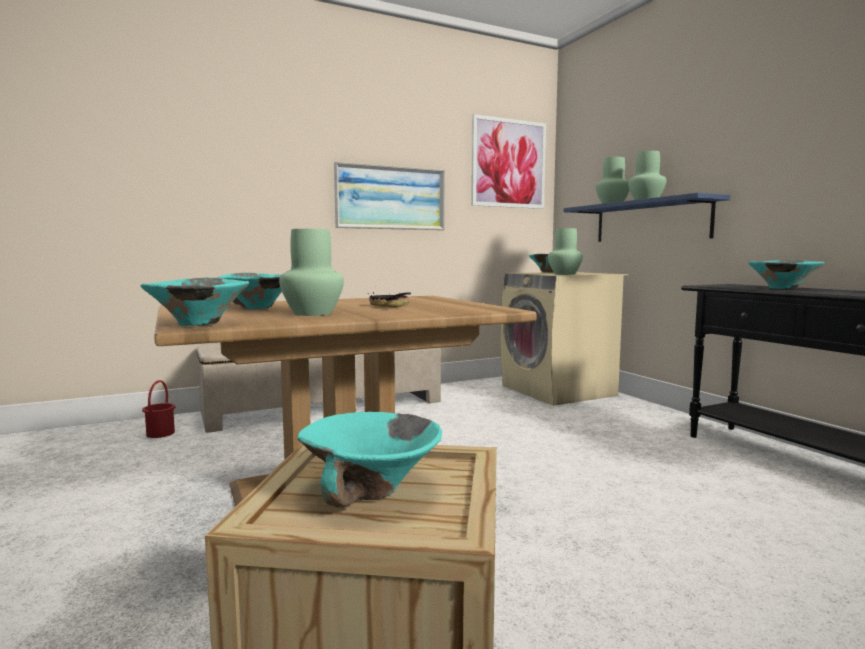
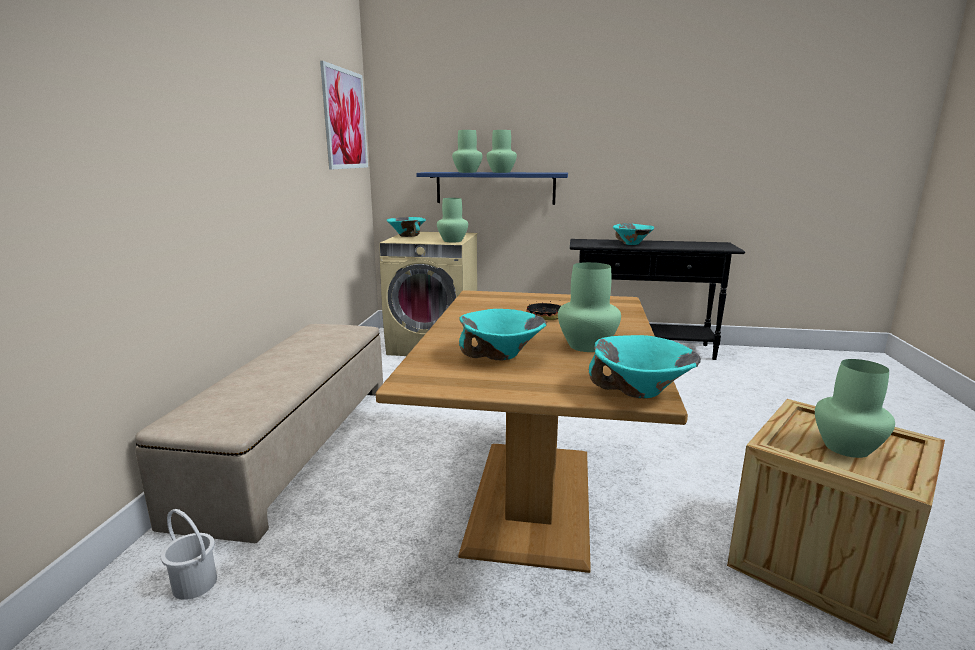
camera: 55 degrees left, 10 degrees up
(160, 433) = (194, 584): red bucket -> white bucket
(372, 489) = (847, 447): turquoise bowl -> green vase
(391, 198) = (277, 167): picture -> none

